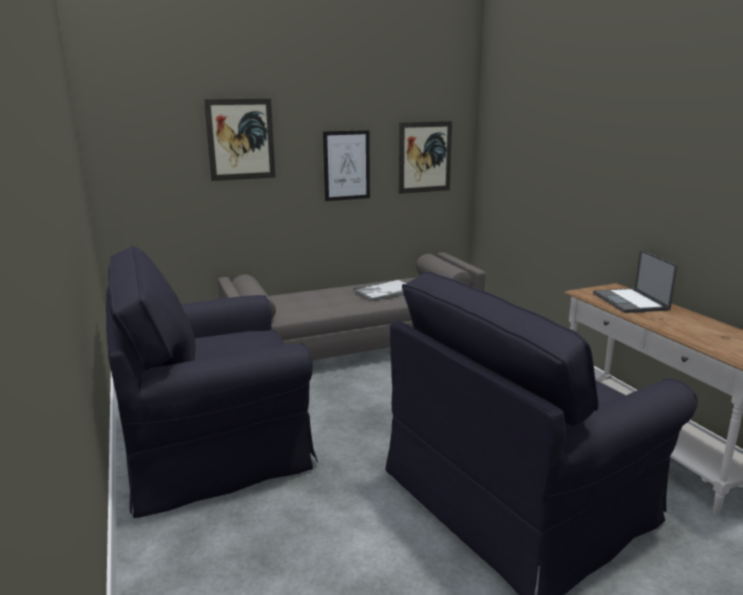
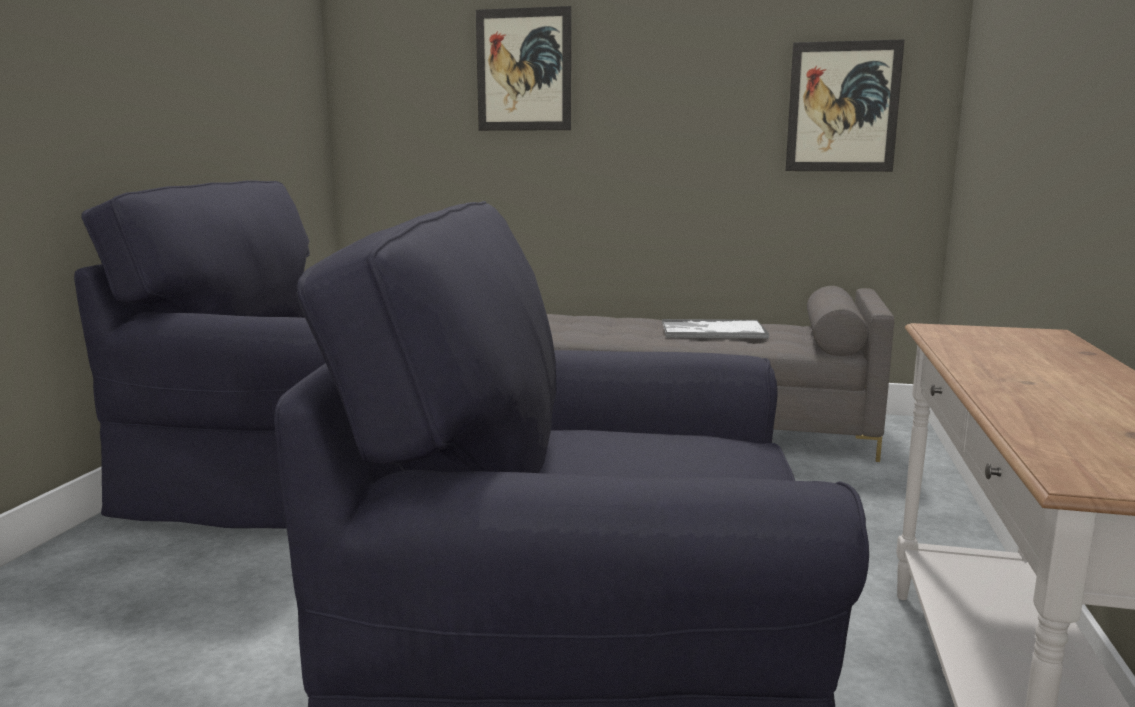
camera: 35 degrees right, 5 degrees down
(346, 165) = (690, 116): picture -> none
(631, 301) = (1021, 352): laptop -> none

